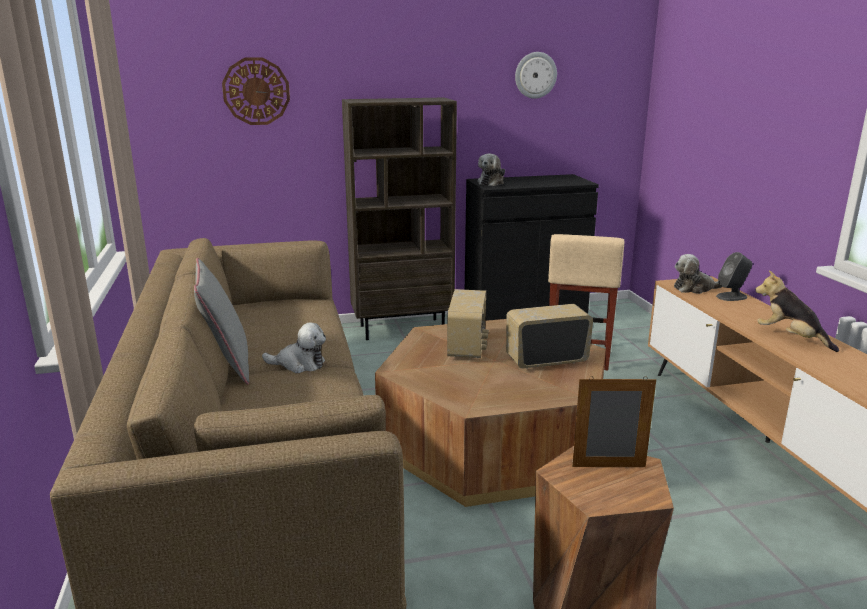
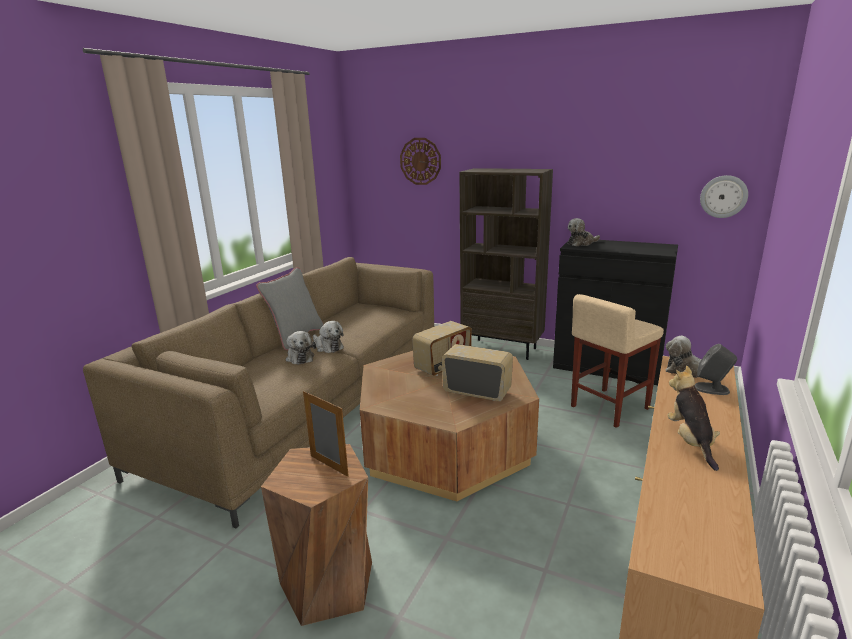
camera: 40 degrees right, 0 degrees up
(289, 386) = (300, 357): none -> plush toy
(535, 75) = (643, 151): wall clock -> wall clock (723, 196)

